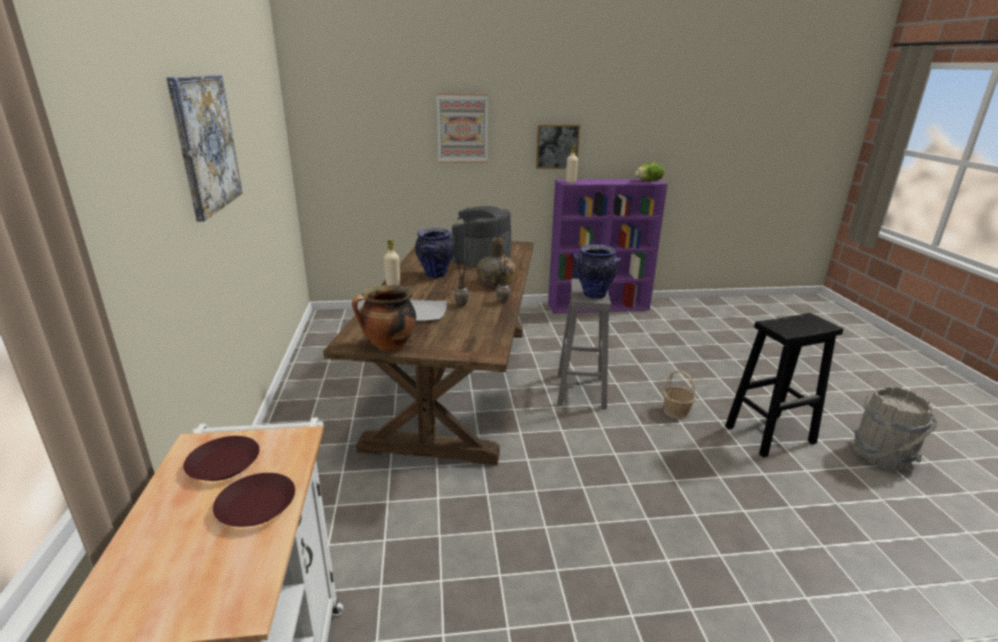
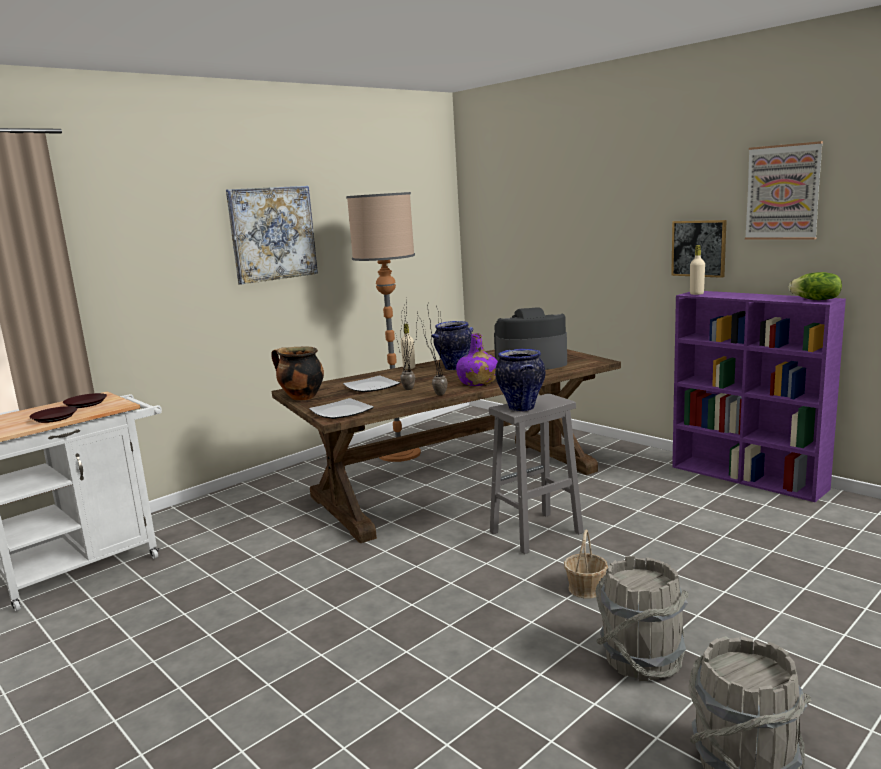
camera: 55 degrees right, 10 degrees down
(349, 376) = (399, 454): none -> floor lamp
(462, 128) = (594, 227): picture -> picture (783, 192)
(476, 345) = (341, 412): none -> plate
(496, 283) = (477, 382): green bottle -> purple bottle
(770, 434) = (641, 659): black stool -> grey bucket

